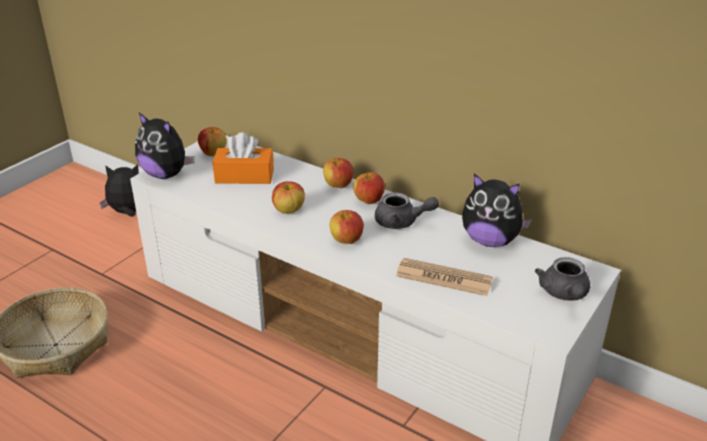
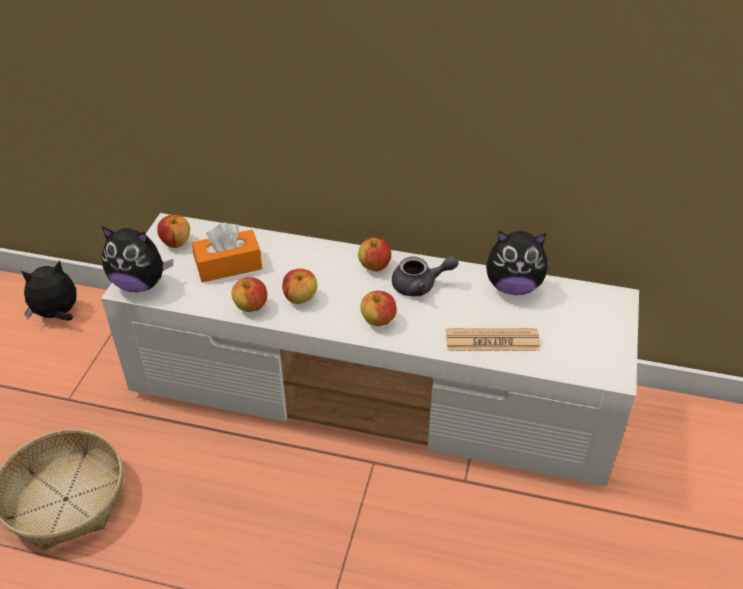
camera: 20 degrees left, 10 degrees up
(338, 185) = (333, 254): apple -> apple (251, 306)
(564, 294) = (604, 330): grey teapot -> none

